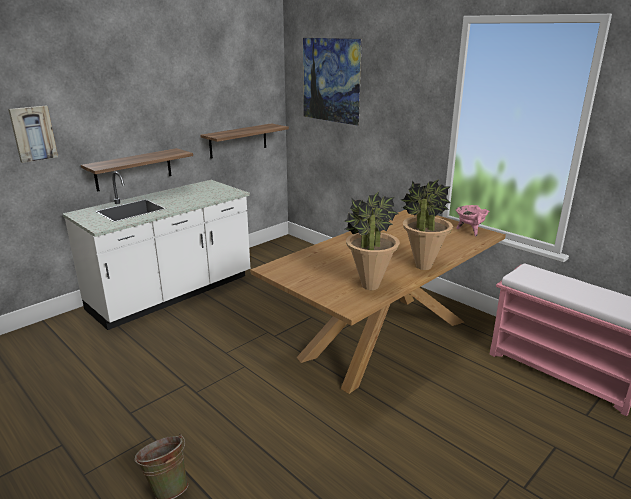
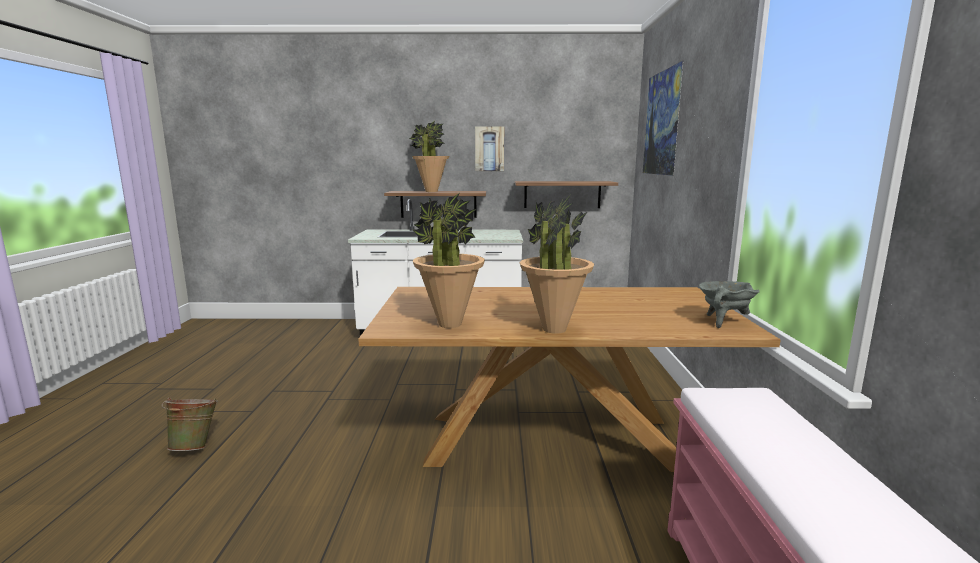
camera: 45 degrees right, 10 degrees down
(33, 133) = (355, 158): picture -> picture (489, 149)
(135, 159) = (431, 191): none -> potted plant
(469, 231) = (723, 321): pink cooking pot -> grey cooking pot

